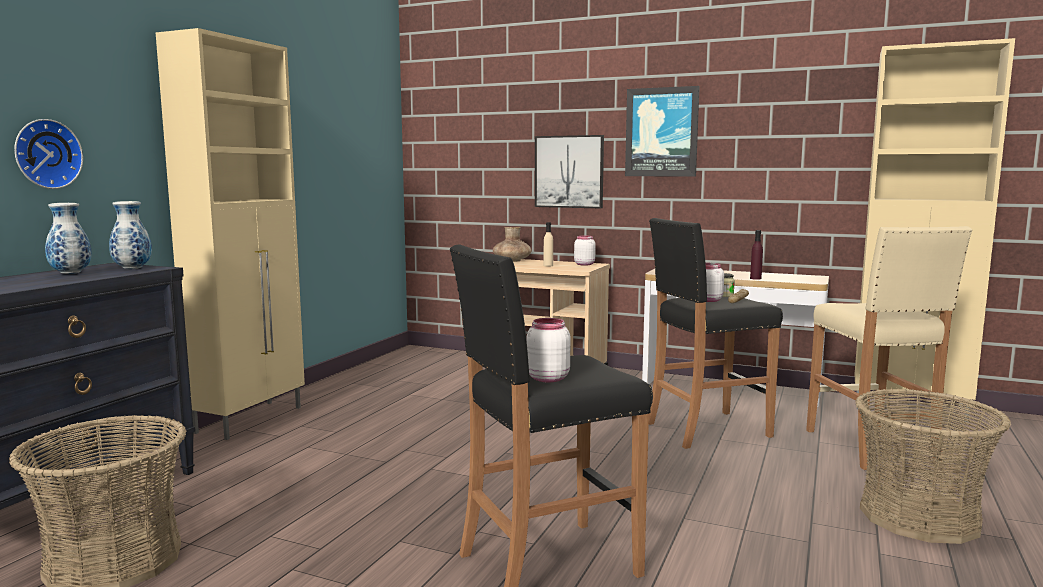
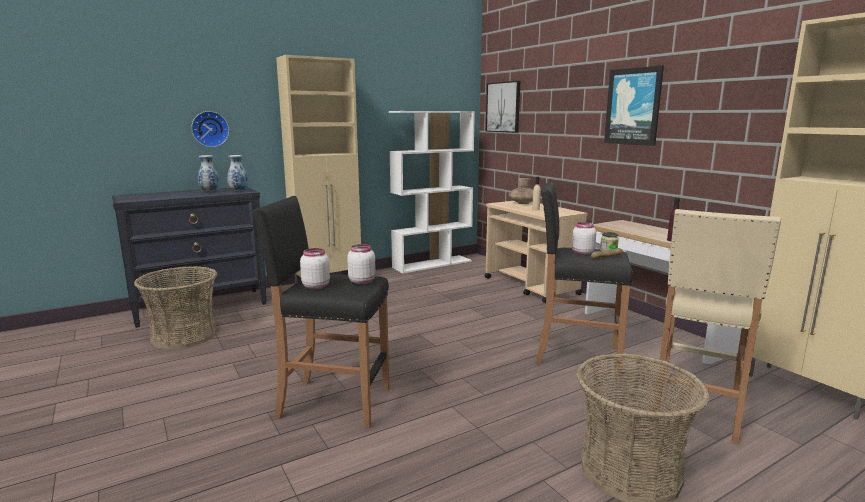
camera: 35 degrees right, 5 degrees up
(372, 367) = (432, 264): none -> white bookcase
(569, 171) = (569, 137): picture -> picture (503, 107)
(584, 264) = (565, 211): white jar -> white jar (362, 281)

